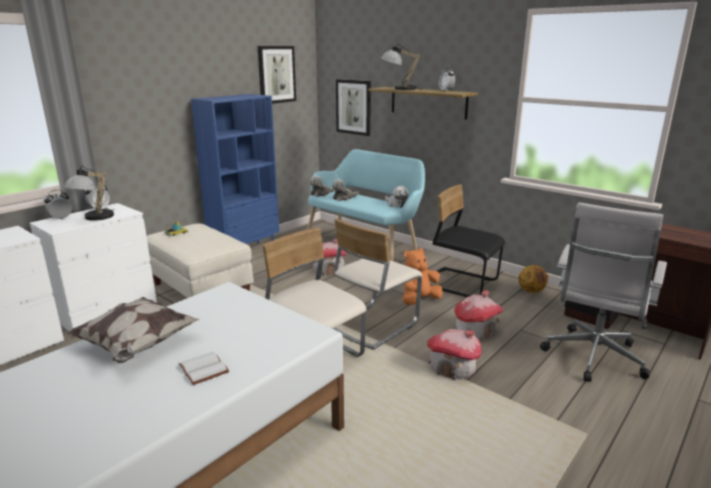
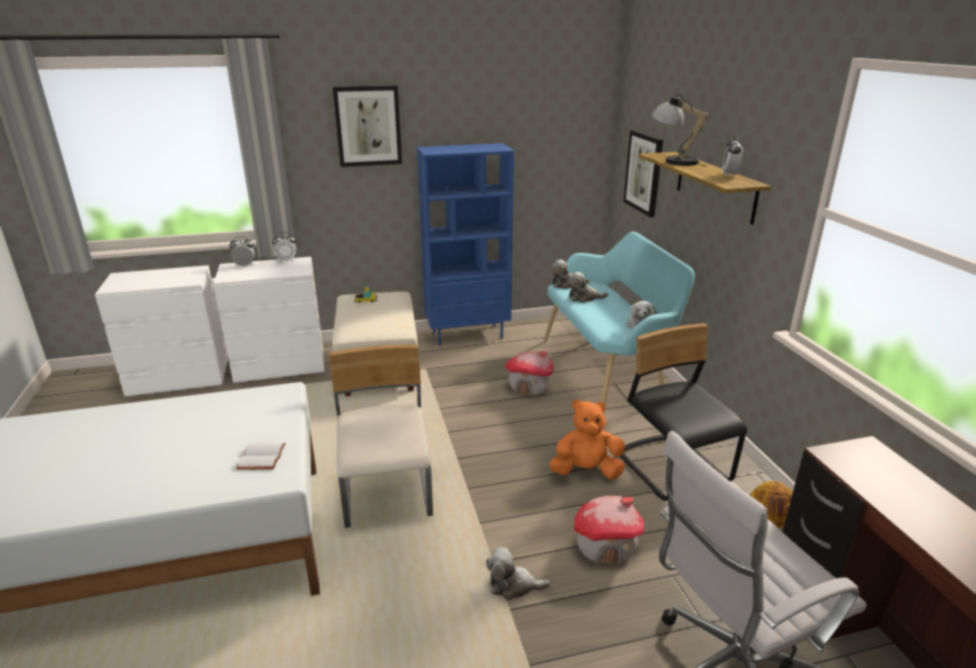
camera: 35 degrees right, 5 degrees up
(94, 218) = (266, 272): table lamp -> none
(137, 346) = (143, 427): pillow -> none
(205, 369) = (149, 477): white book -> white book (263, 458)
(276, 74) = (548, 119): picture -> picture (368, 126)
(373, 325) = (492, 482): beige chair -> none
(453, 369) = (513, 585): toy house -> plush toy

